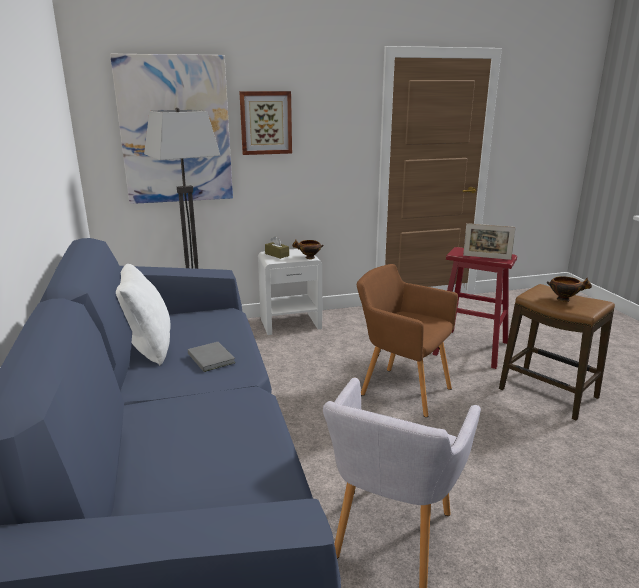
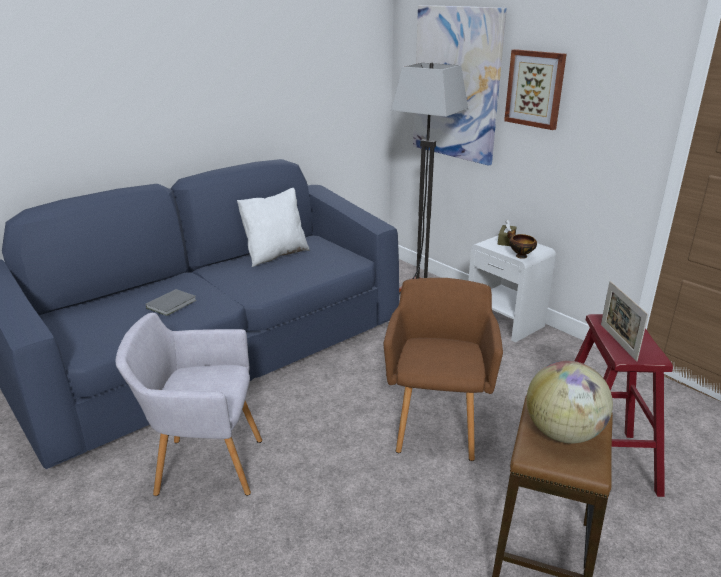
camera: 65 degrees right, 5 degrees up
(211, 357) = (273, 278): grey book -> grey book (173, 304)
(564, 299) = (563, 433): bowl -> globe

